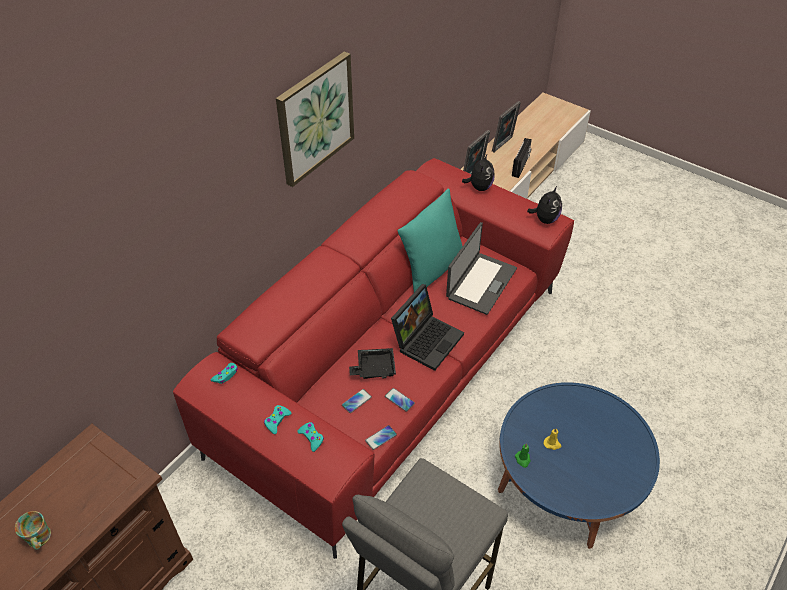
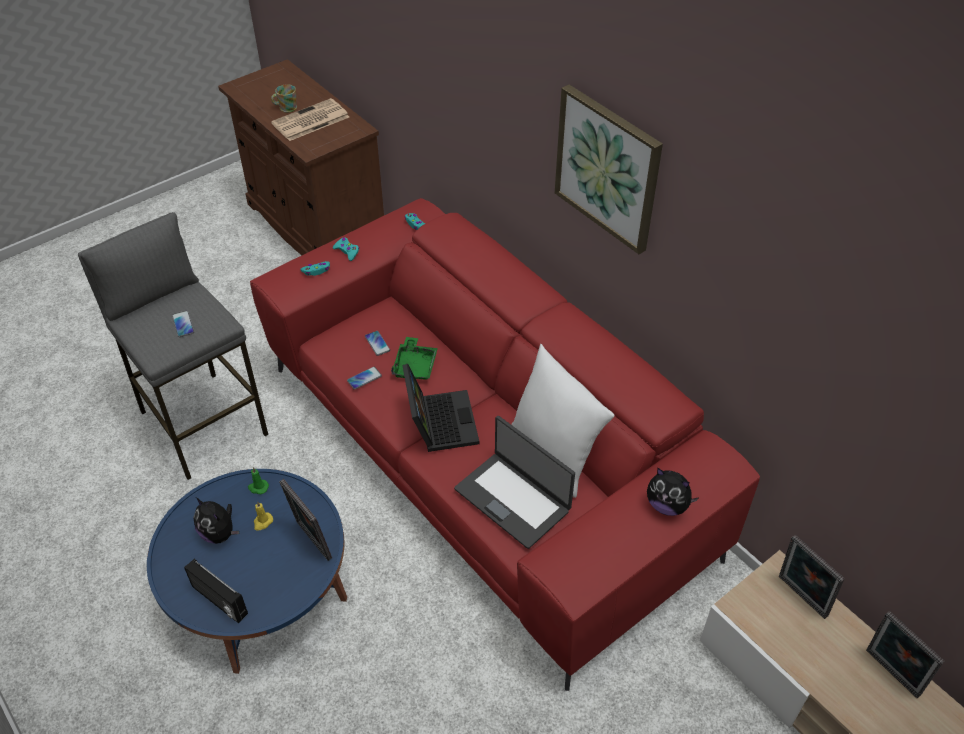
camera: 105 degrees right, 0 degrees up
(72, 500) = (310, 121): none -> newspaper
(374, 368) = (415, 366): black tray -> green tray
(381, 438) = (326, 356): phone -> phone (183, 324)
(427, 339) = (439, 421): laptop -> laptop turned 150 degrees counterclockwise
(432, 269) = (555, 453): turquoise pillow -> white pillow
(521, 166) = (822, 683): radio -> radio (218, 601)
(545, 219) = (573, 568): plush toy -> plush toy (219, 533)
(554, 404) = (311, 542): none -> picture frame

